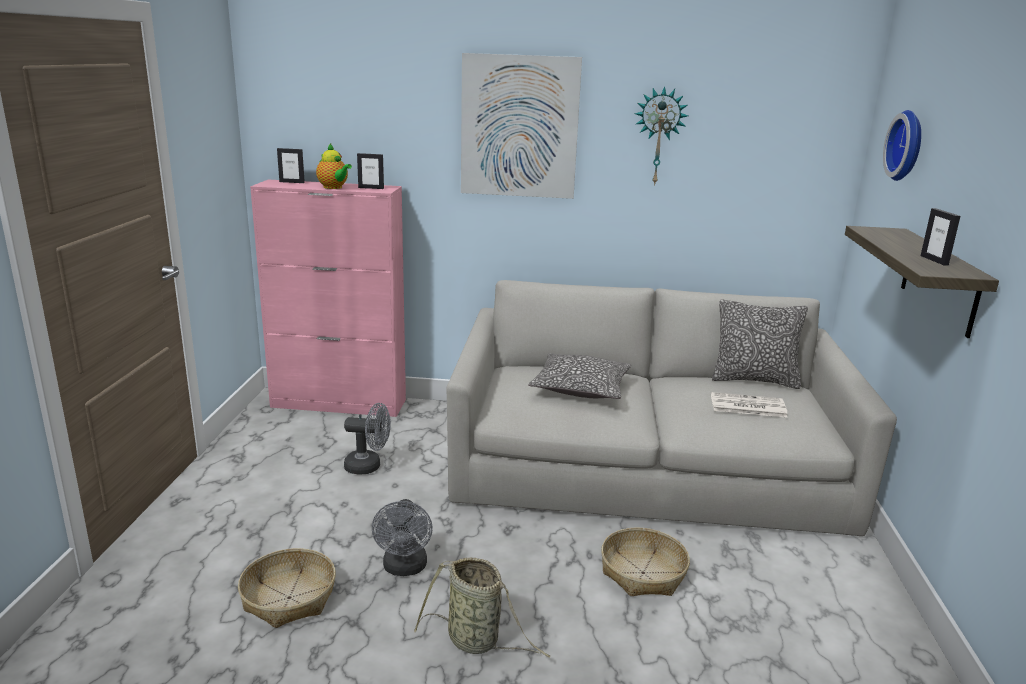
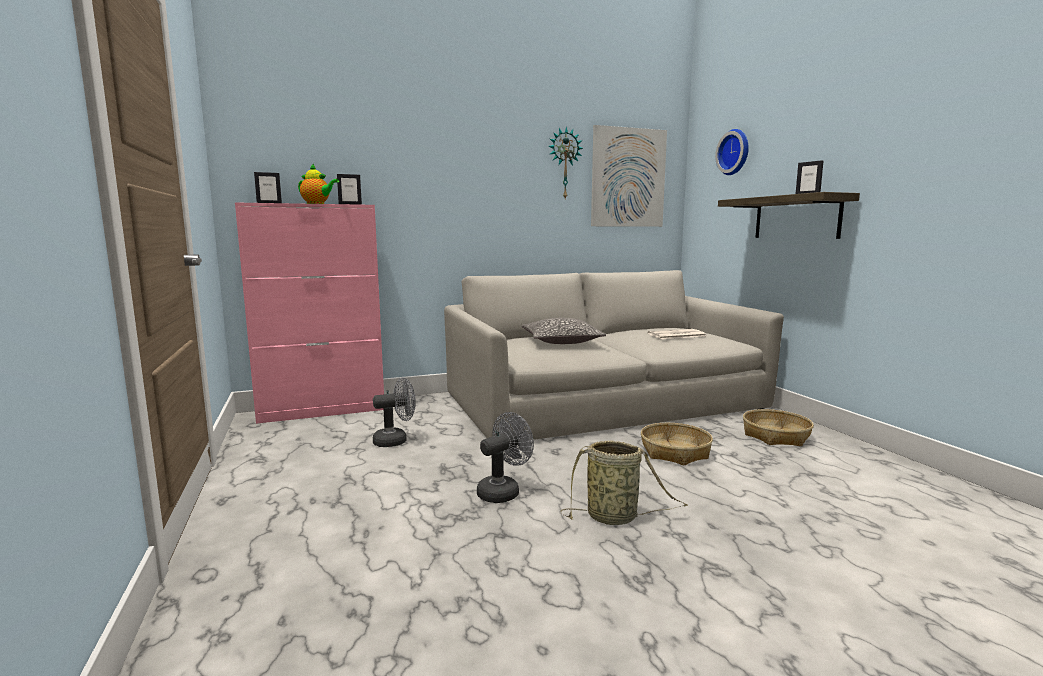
camera: 25 degrees left, 10 degrees down
(289, 597) = (422, 535): basket -> basket (775, 436)
(404, 568) = (503, 491): grey fan -> grey fan turned 105 degrees counterclockwise
(519, 127) = (465, 156): picture -> picture (628, 178)
(754, 380) = (659, 327): pillow -> none

